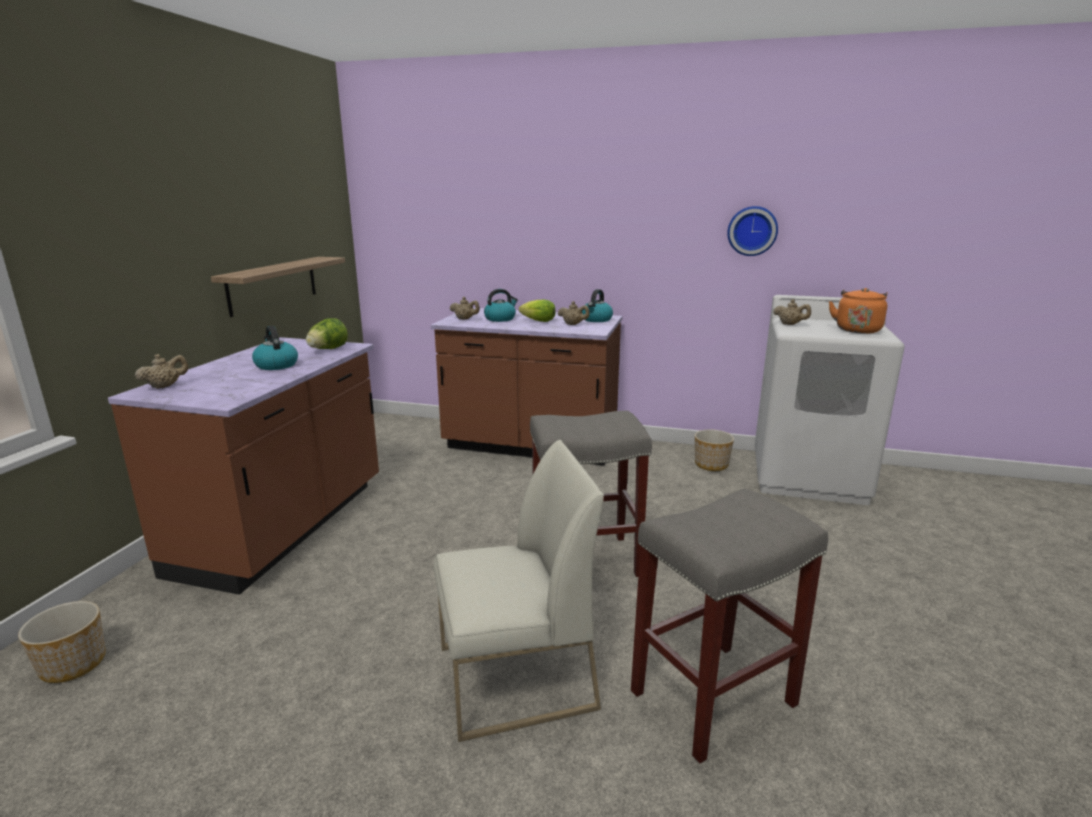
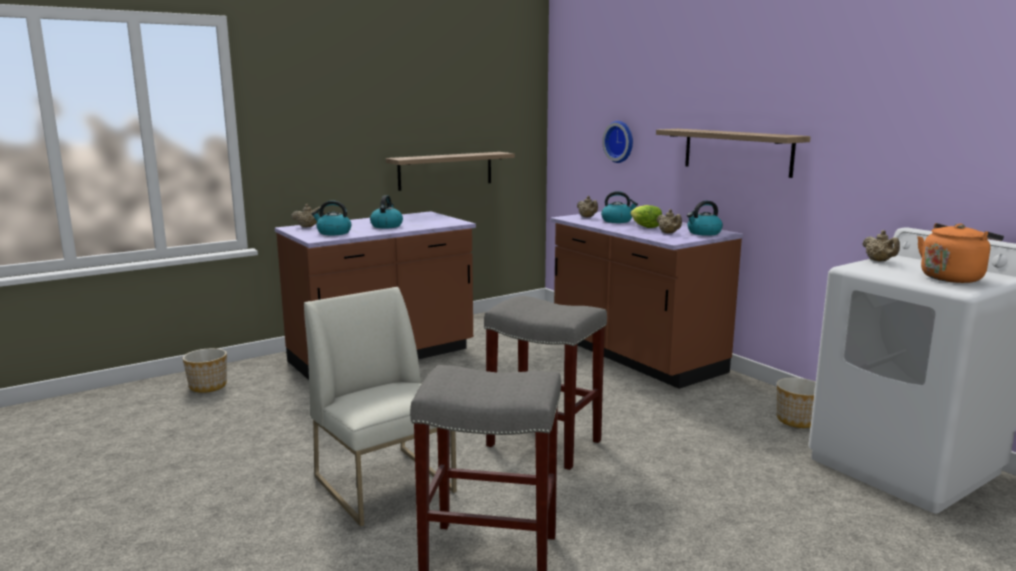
camera: 40 degrees right, 5 degrees down
(227, 388) = (333, 233): none -> kettle
(328, 349) = (438, 222): lettuce -> none
(515, 678) = (385, 484): white chair -> white chair turned 150 degrees counterclockwise
(608, 241) = (737, 151): none -> shelf
(752, 231) = (883, 147): wall clock -> wall clock (620, 141)

